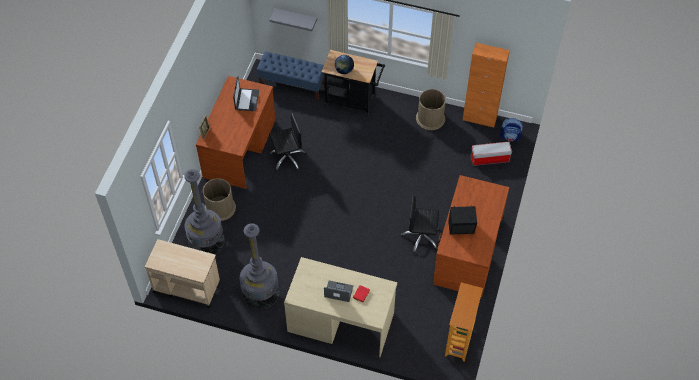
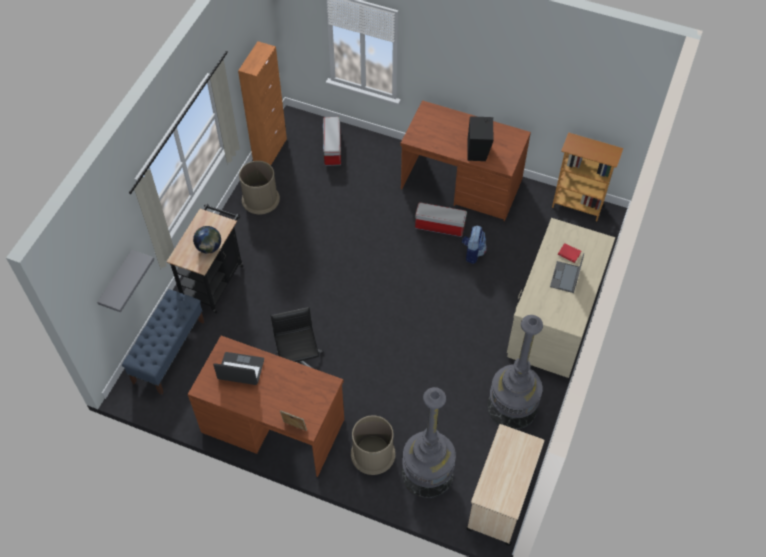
camera: 85 degrees left, 0 degrees up
(421, 238) = (439, 226): black office chair -> storage box
(510, 137) = (303, 126): backpack -> backpack (472, 252)

